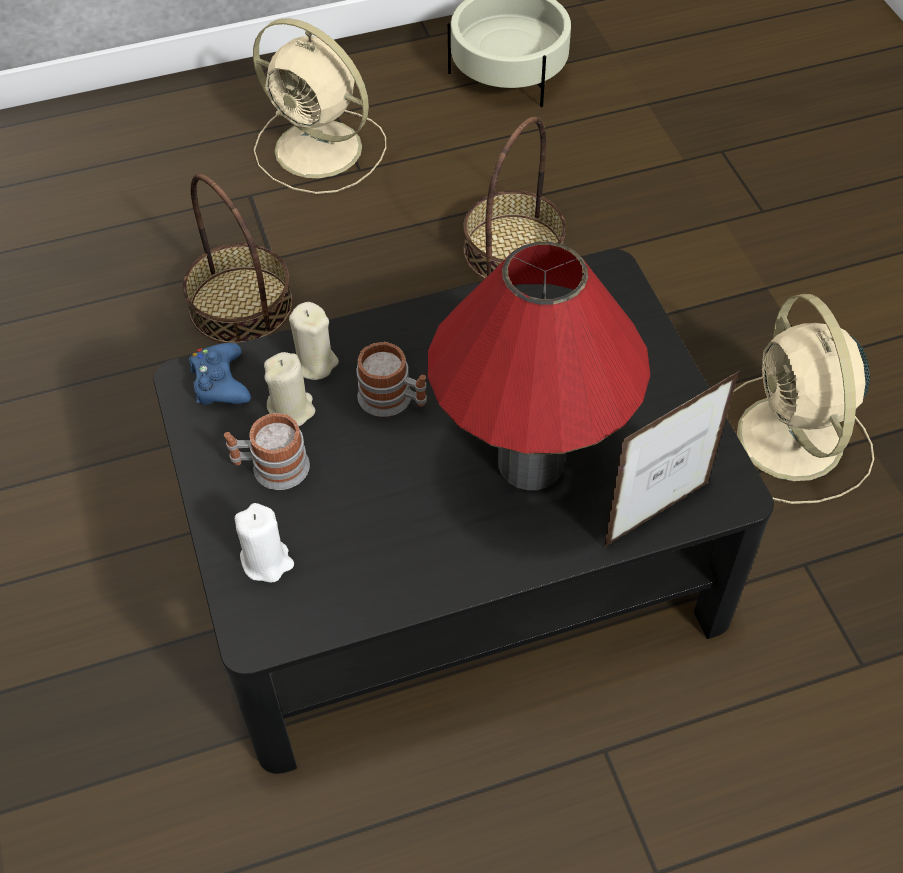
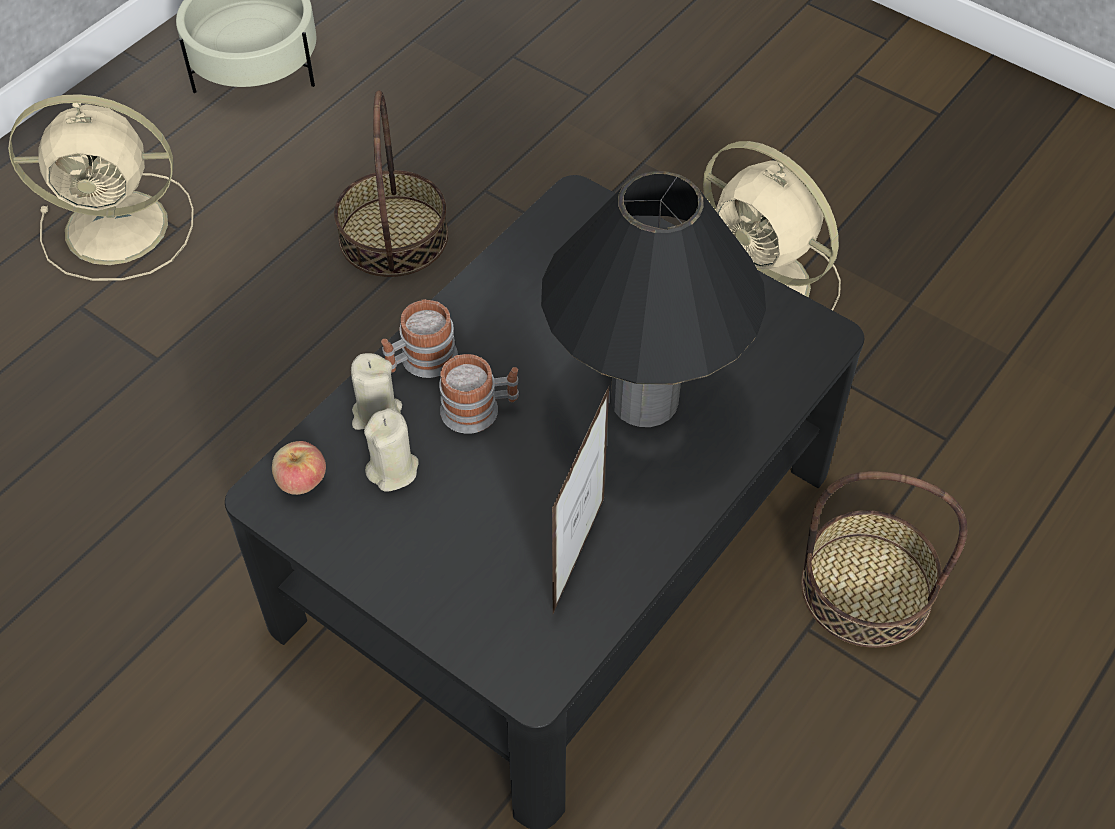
camera: 35 degrees left, 0 degrees up
(220, 382) = (301, 481): blue game controller -> apple
(240, 305) = (161, 421): basket -> basket (866, 589)
(267, 561) = (487, 615): white candle -> none
(271, 467) = (419, 531): mug -> mug (420, 361)
(530, 462) = (644, 399): red table lamp -> black table lamp
(657, 514) = (780, 386): picture frame -> picture frame (579, 554)

